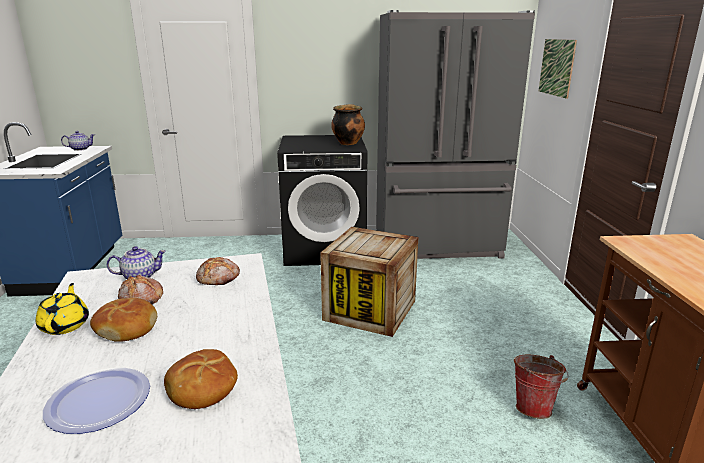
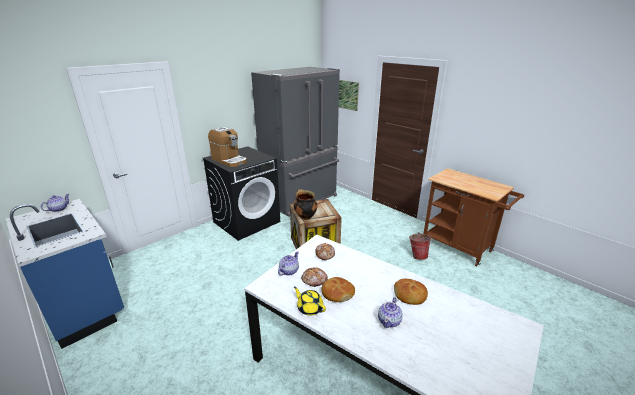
camera: 40 degrees left, 5 degrees up
(99, 401) = (389, 321): plate -> teapot
(304, 142) = (229, 160): none -> coffee machine
(348, 143) = (255, 154): cooking pot -> cooking pot (305, 216)

